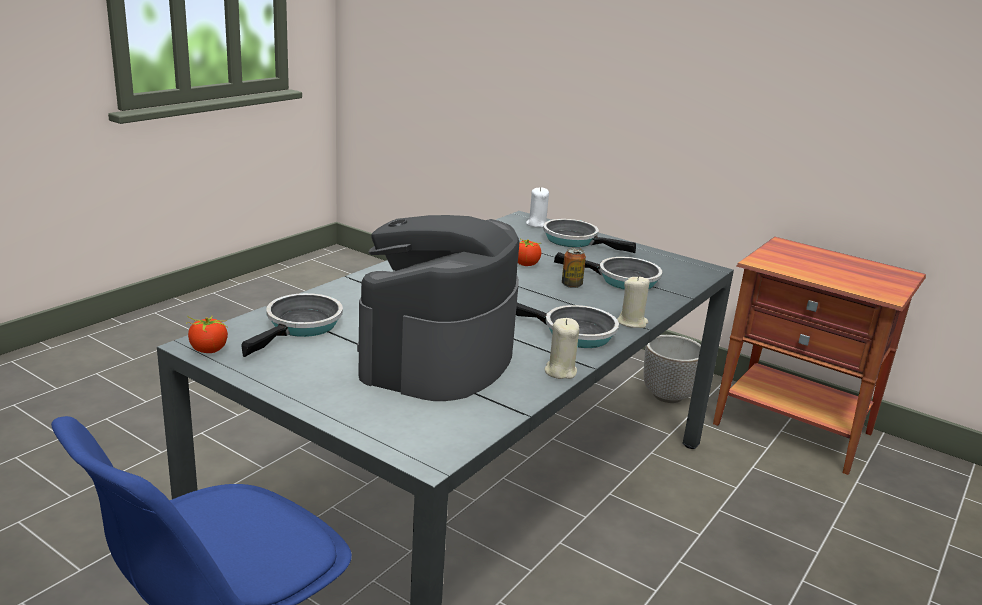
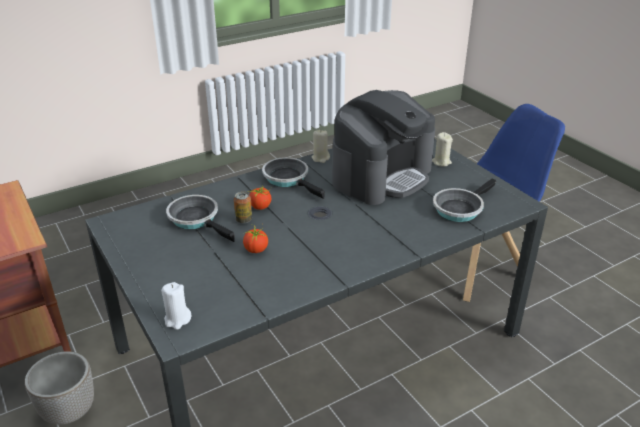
camera: 155 degrees left, 10 degrees up
(208, 350) = (515, 198): tomato -> tomato (260, 206)
(575, 240) = (171, 280): frying pan -> none
(632, 322) = (241, 181): beige candle -> beige candle (441, 162)

